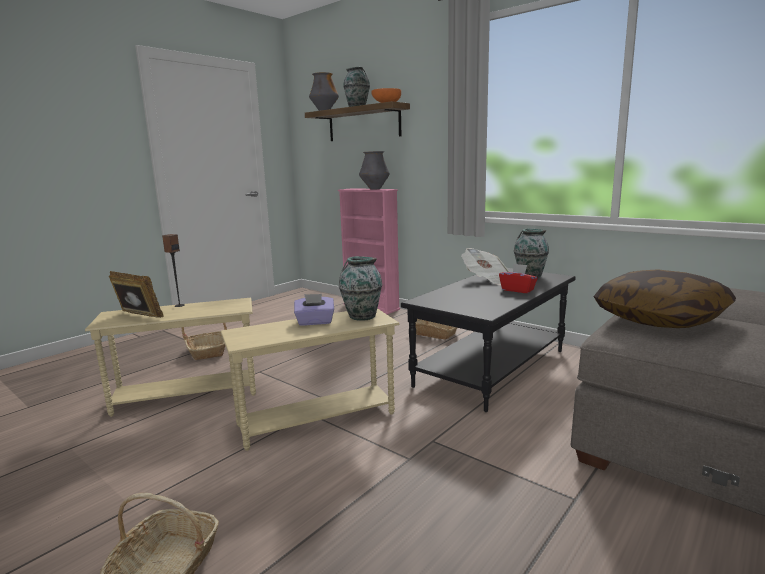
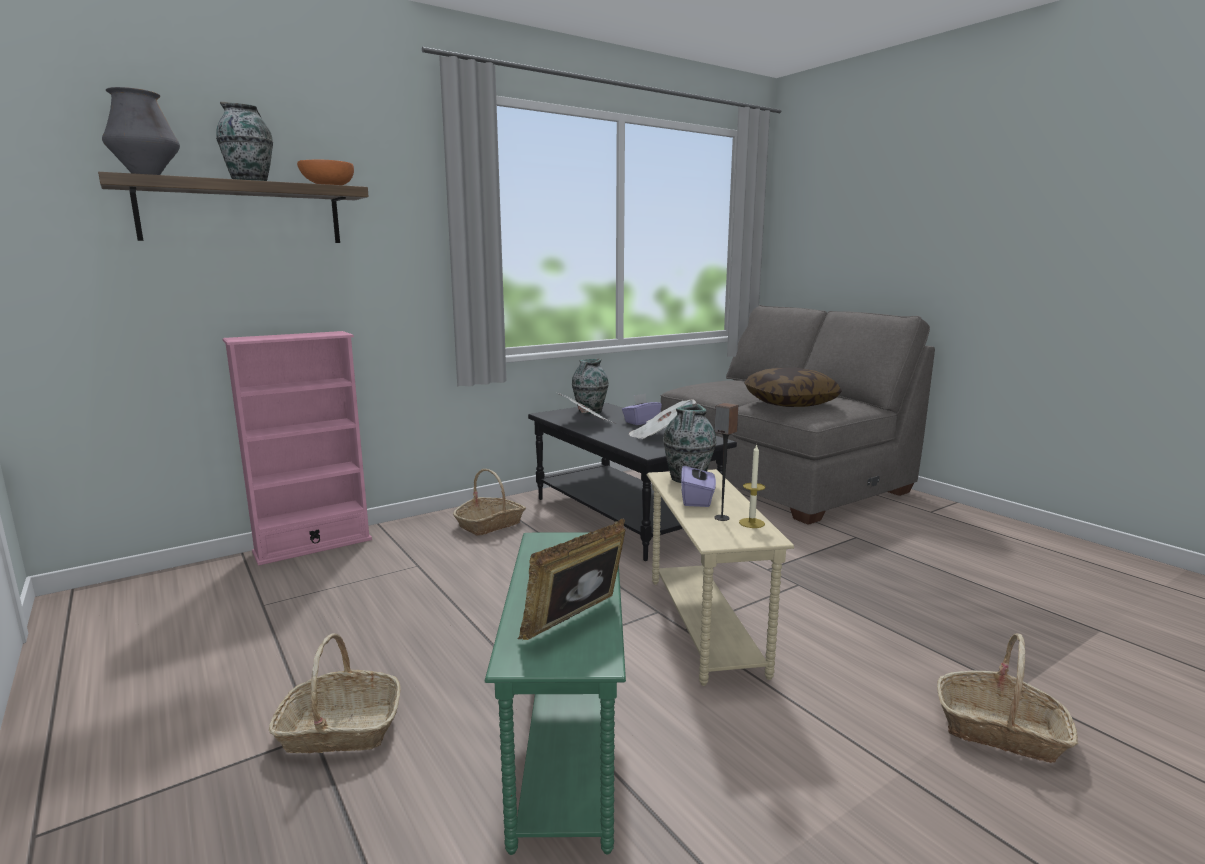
camera: 75 degrees left, 0 degrees up
(179, 305) = (524, 587): speaker -> speaker (721, 518)
(187, 396) = (568, 746): beige side table -> green side table
(269, 338) = (751, 523): none -> candle
(374, 189) = (310, 334): vase -> none
(474, 299) = (661, 436): none -> newspaper
(517, 290) = (641, 422): red tissue box -> purple tissue box

